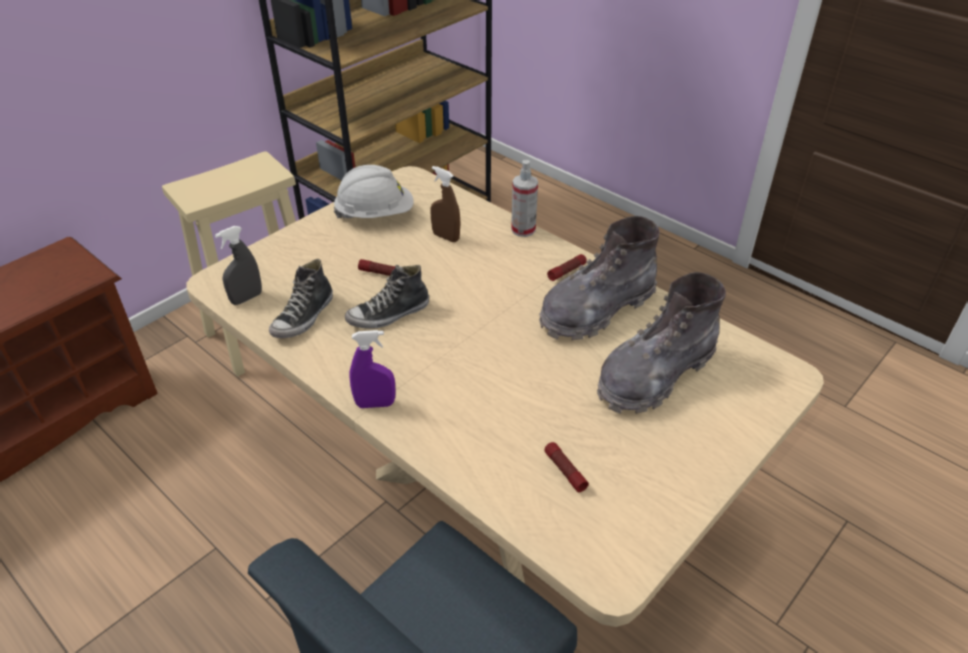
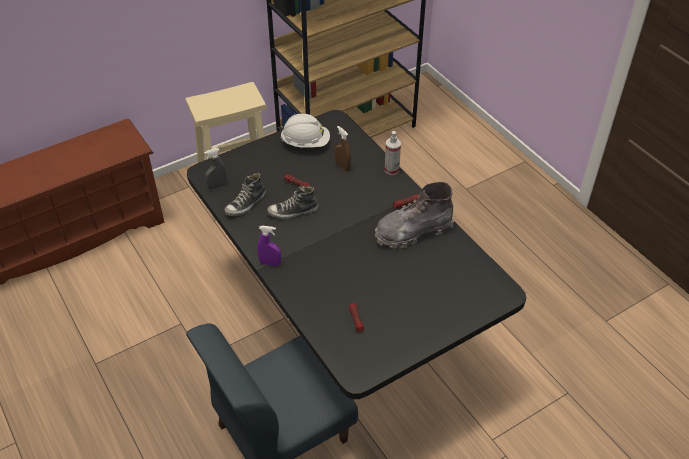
camera: 15 degrees right, 5 degrees up
(484, 492) = (345, 325): beige dining table -> black dining table
(654, 375) = (428, 278): grey boot -> none

